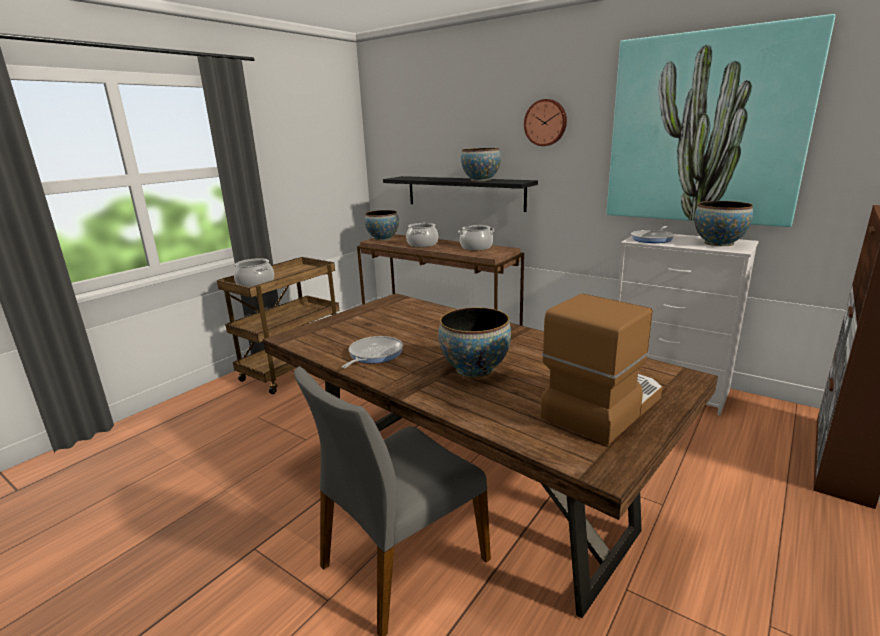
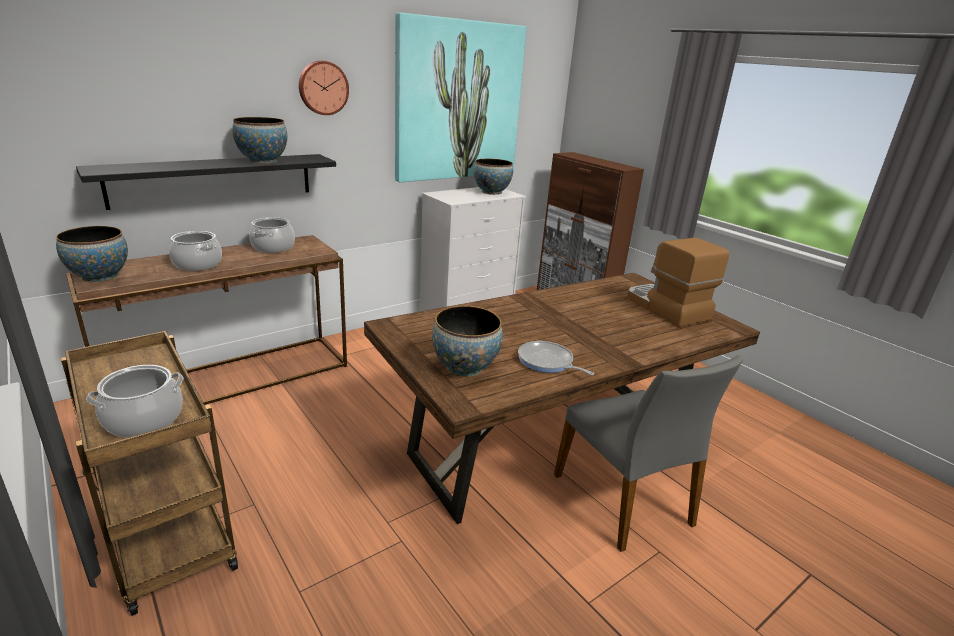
camera: 75 degrees left, 5 degrees up
(475, 369) = (599, 328): bowl -> bowl (465, 367)
(653, 239) = (455, 197): frying pan -> none

